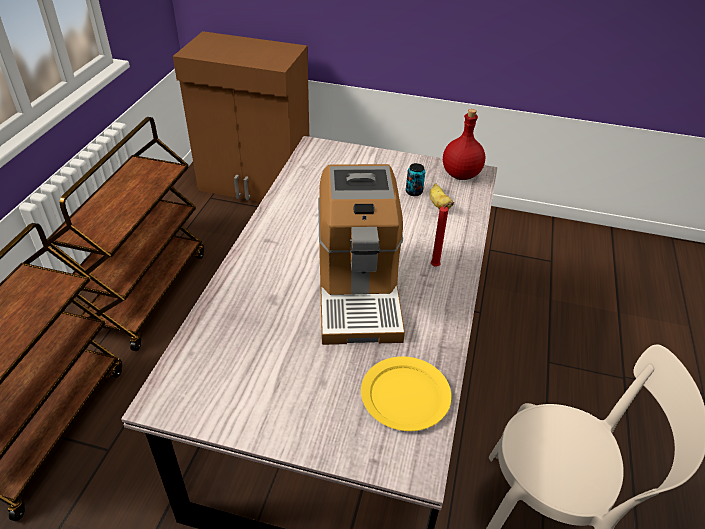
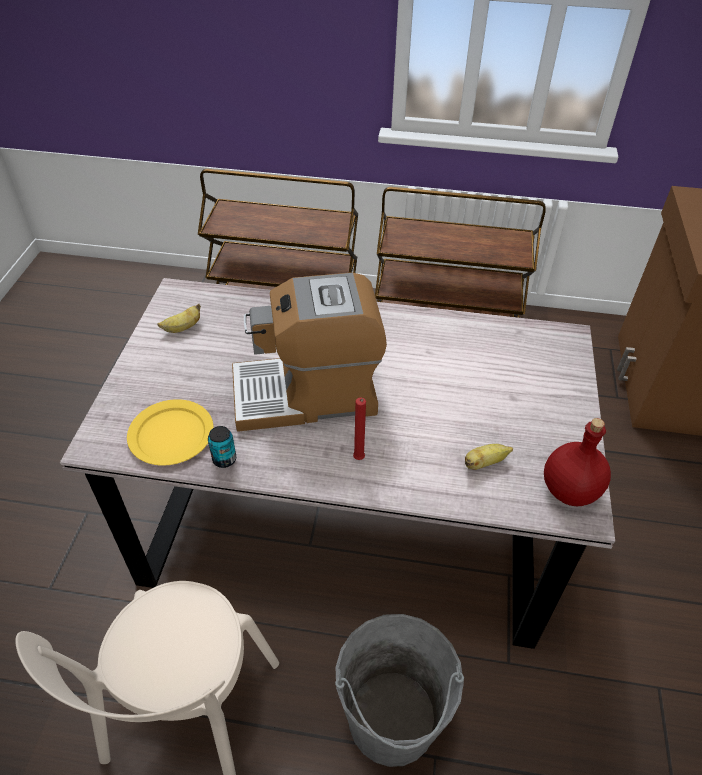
camera: 85 degrees right, 5 degrees up
(235, 392) = (182, 328): none -> banana
(414, 192) = (504, 436): can -> can (224, 459)
(527, 382) = (392, 719): none -> grey bucket

